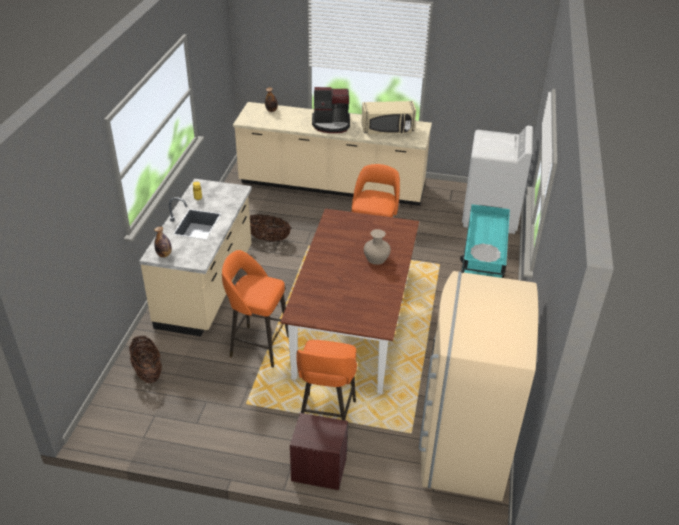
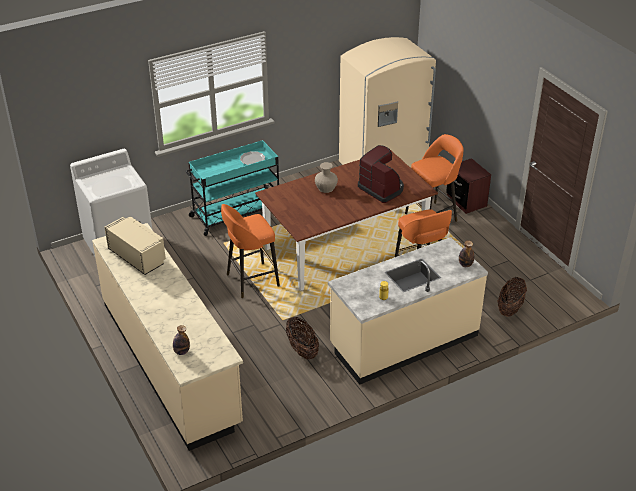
camera: 130 degrees left, 0 degrees up
(331, 124) = (165, 295): coffee machine -> coffee machine (382, 188)

